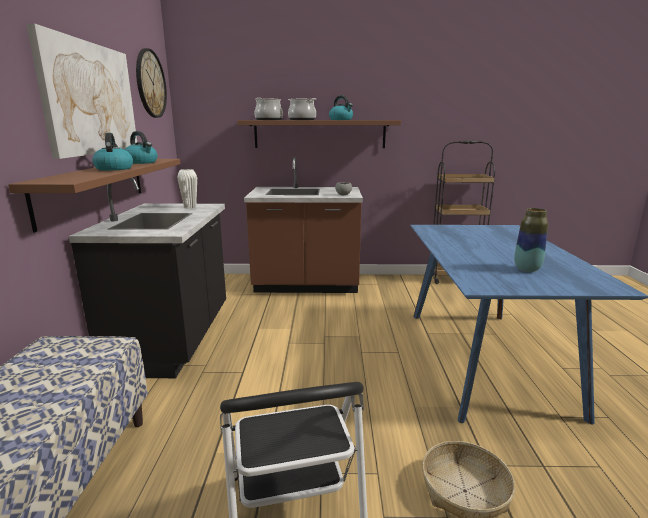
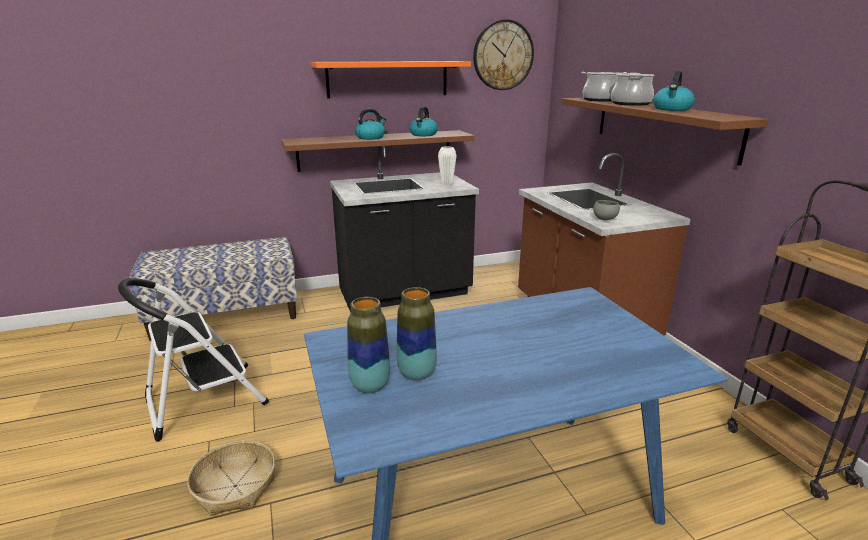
camera: 70 degrees right, 5 degrees up
(90, 99) = (388, 79): picture -> orange shelf
(546, 281) = (370, 386): none -> vase

